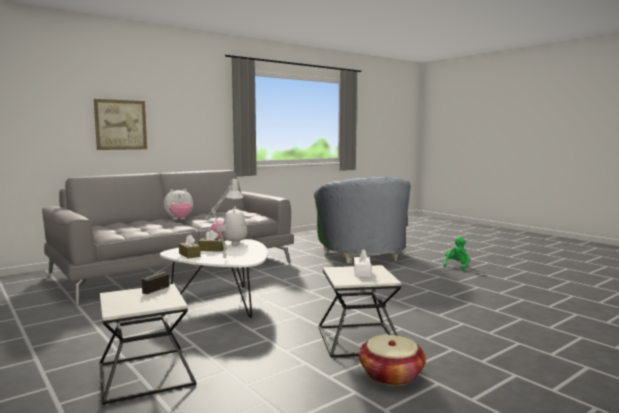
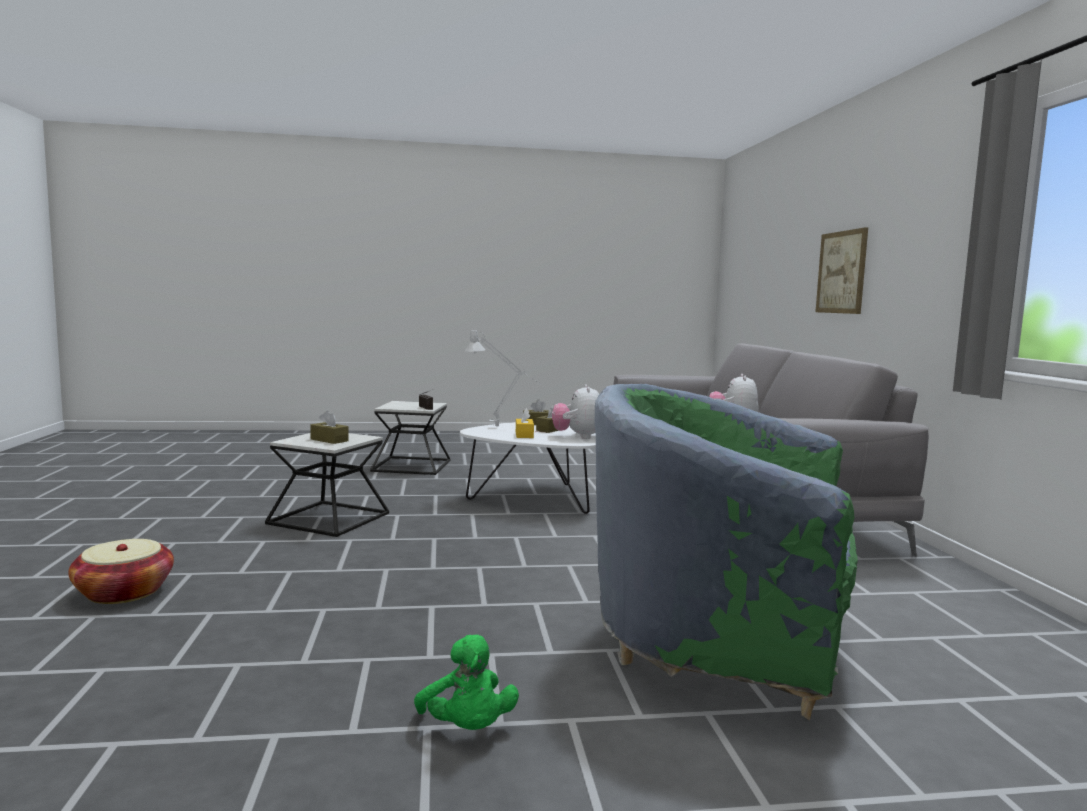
camera: 120 degrees right, 0 degrees up
(230, 243) = (577, 437): plush toy -> plush toy turned 120 degrees counterclockwise
(243, 251) = (524, 435): none -> yellow tissue box
(362, 273) = (329, 440): white tissue box -> brown tissue box
(391, 375) = (250, 509): basket -> basket (124, 592)

